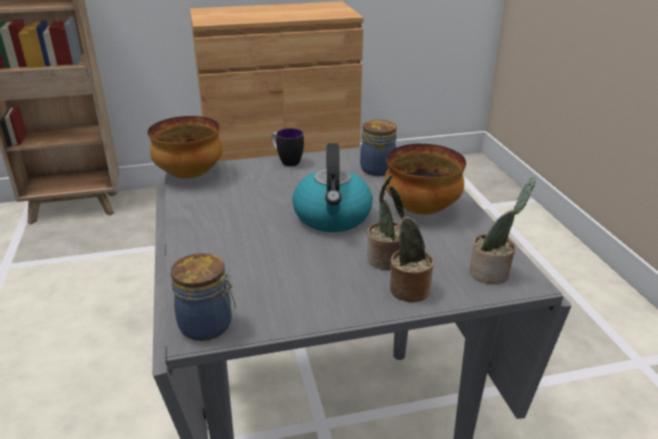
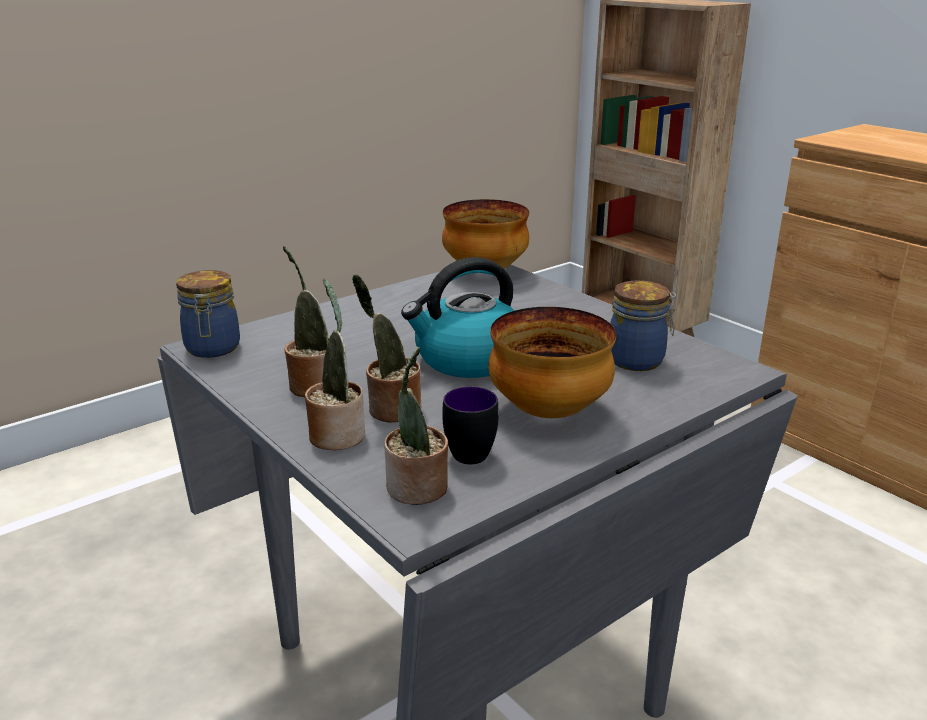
camera: 65 degrees right, 5 degrees down
(286, 161) = (582, 305): mug -> mug (472, 450)
(322, 285) = (312, 384): none -> potted plant

